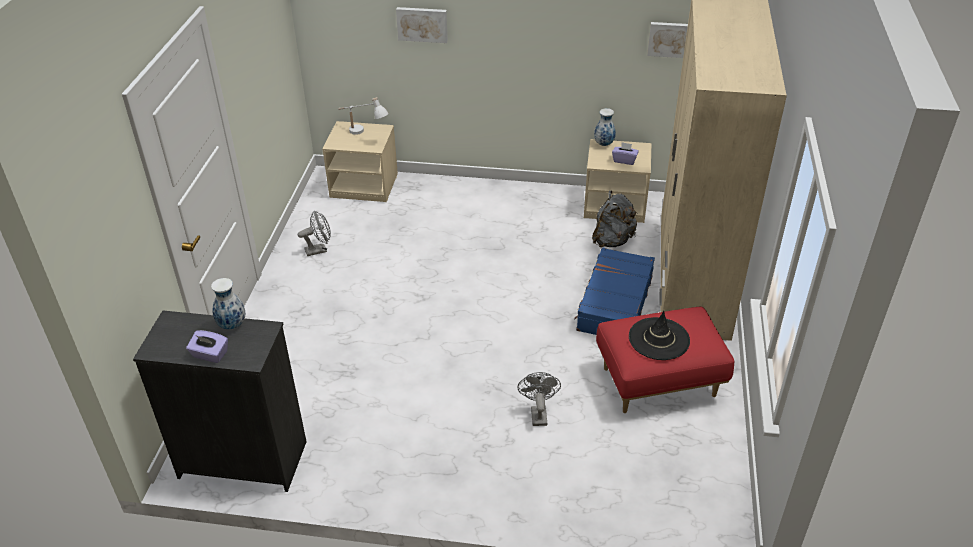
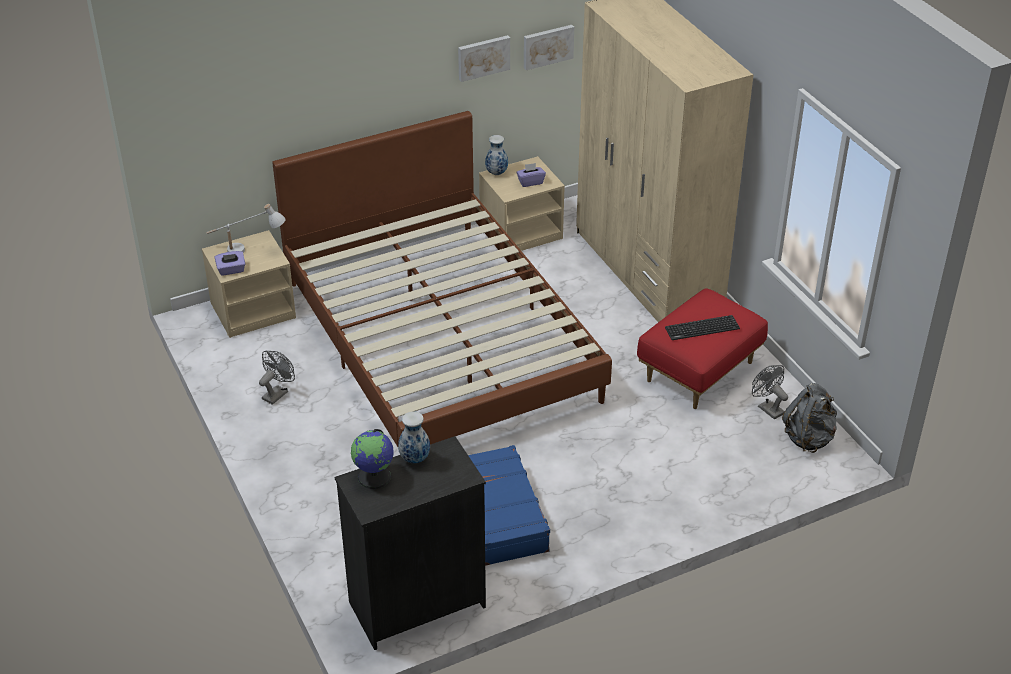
camera: 35 degrees left, 0 degrees up
(188, 325) = (375, 477): none -> globe
(210, 355) = (426, 489): purple tissue box -> purple tissue box (231, 270)
(422, 24) = (294, 108): picture -> picture (483, 57)
(472, 260) = (440, 339): none -> brown bed
(538, 413) = (629, 442): grey fan -> grey fan (767, 408)
(612, 240) = (549, 266): grey backpack -> grey backpack (809, 438)
(614, 303) = (604, 323): blue suitcase -> blue suitcase (499, 515)
(659, 339) = (702, 328): black hat -> keyboard

